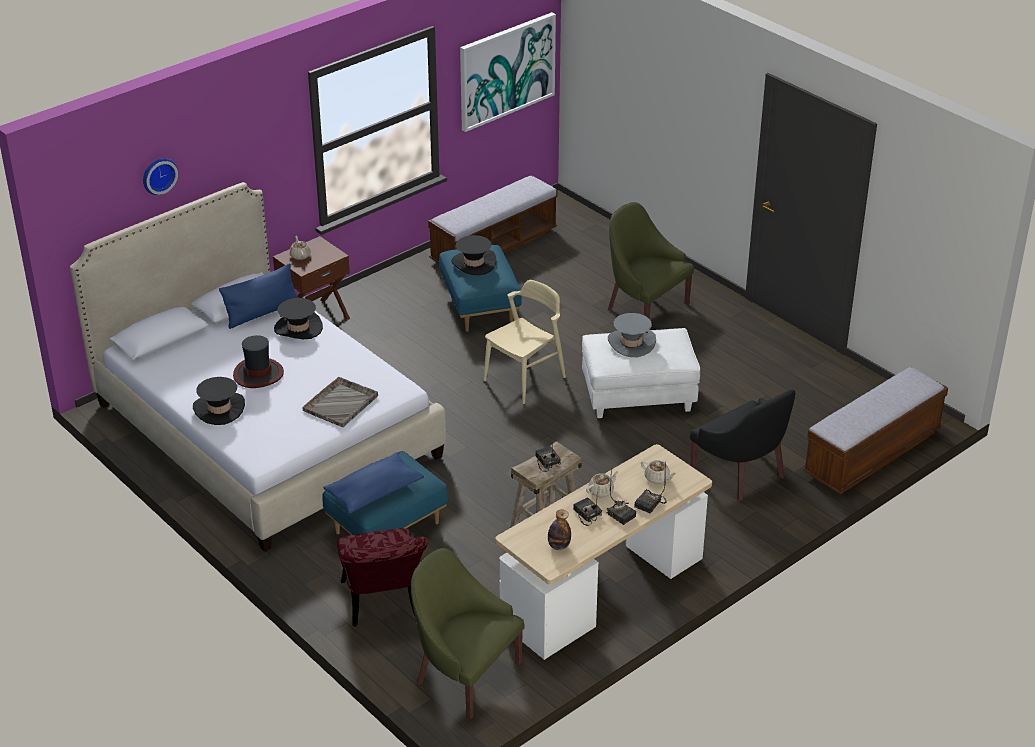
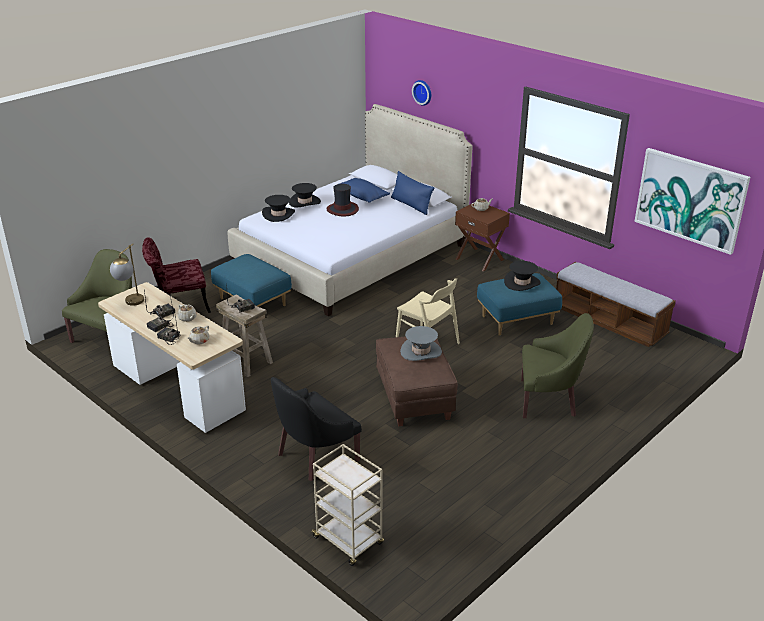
camera: 85 degrees right, 5 degrees down
(298, 328) = (396, 217): black hat -> black hat (278, 214)
(341, 403) = (313, 236): grey tray -> none
(374, 492) = (240, 265): blue pillow -> blue pillow (362, 197)
(558, 546) = (131, 304): bottle -> table lamp
(638, 397) = (414, 399): white ottoman -> brown ottoman
(644, 308) = (549, 399): green armchair -> green armchair turned 60 degrees clockwise
(872, 453) = (349, 541): bench -> beige cart

